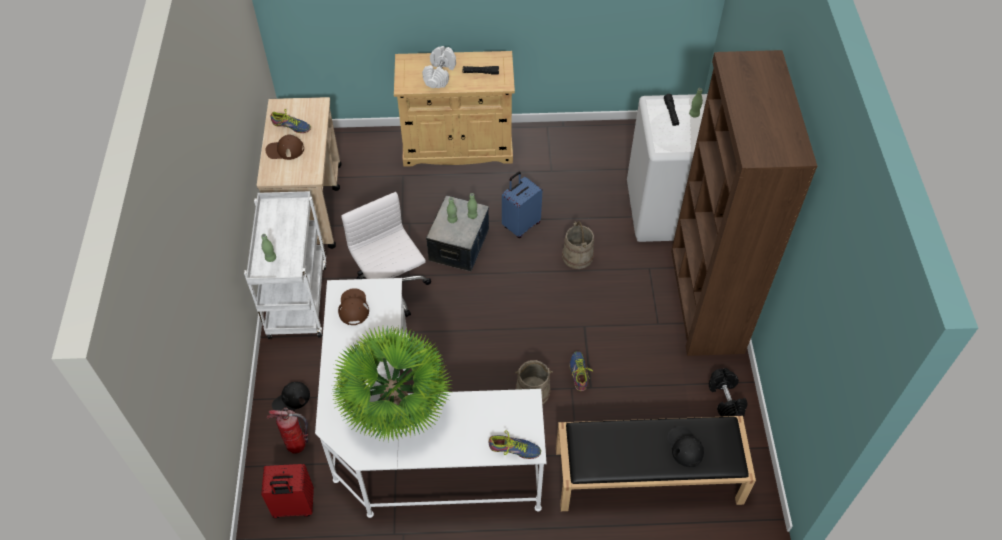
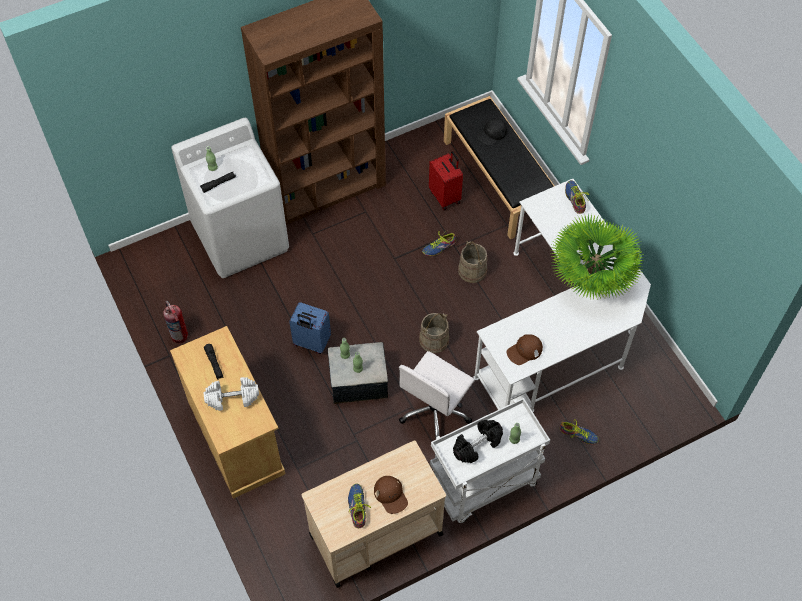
camera: 115 degrees left, 5 degrees up
(291, 400) = (578, 434): black cap -> shoe
(293, 506) = (657, 384): red suitcase -> red suitcase (445, 197)
(296, 445) = (612, 409): fire extinguisher -> fire extinguisher (180, 335)
(577, 256) = (325, 287): beige bucket -> beige bucket (434, 339)
(726, 399) = (410, 152): black dumbbell -> black dumbbell (477, 445)

